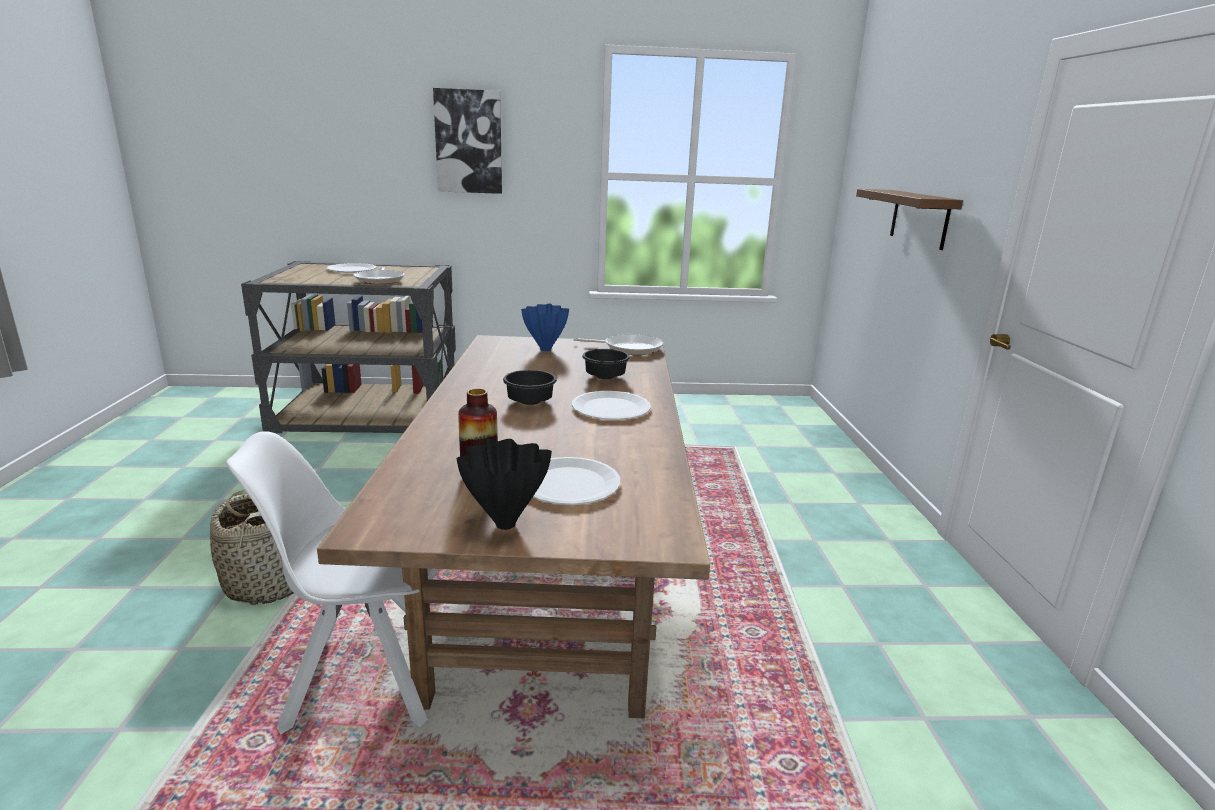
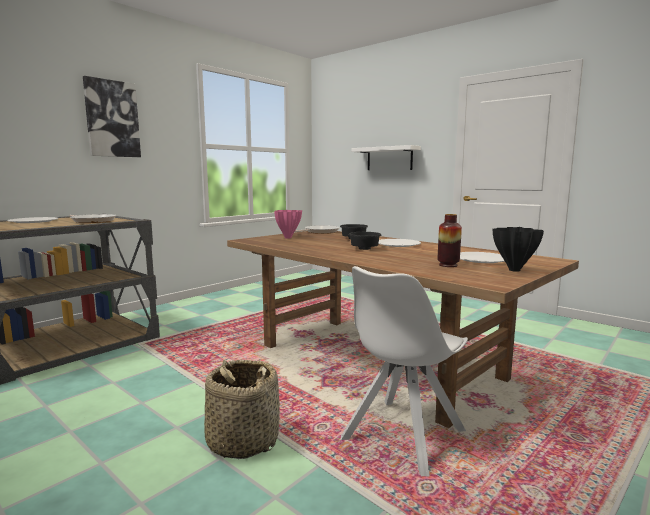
camera: 45 degrees left, 10 degrees down
(545, 350) = (288, 238): blue vase -> pink vase
(919, 218) = (389, 158): brown shelf -> white shelf

